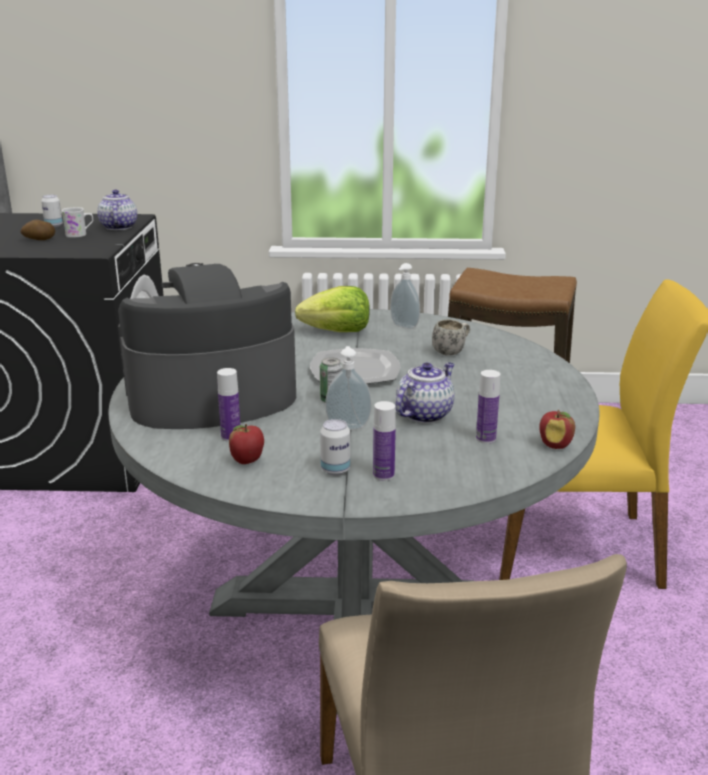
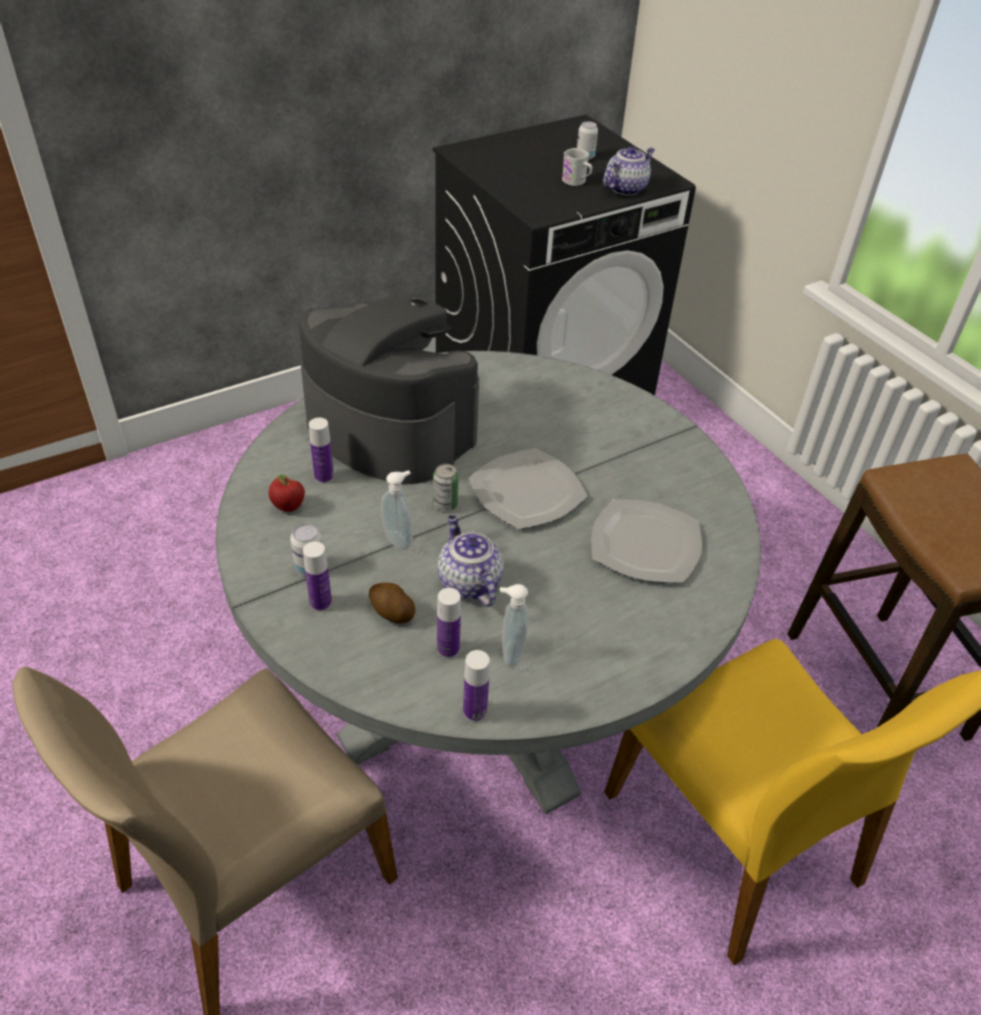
camera: 55 degrees right, 20 degrees up
(39, 240) = (537, 172): potato -> potato (391, 612)
(337, 331) = (613, 437): lettuce -> none
(403, 327) = (679, 479): soap dispenser -> soap dispenser (510, 653)
(424, 414) = (468, 582): teapot -> teapot turned 120 degrees counterclockwise
(451, 352) = (646, 543): white mug -> plate
(555, 445) = (475, 711): apple -> bottle

